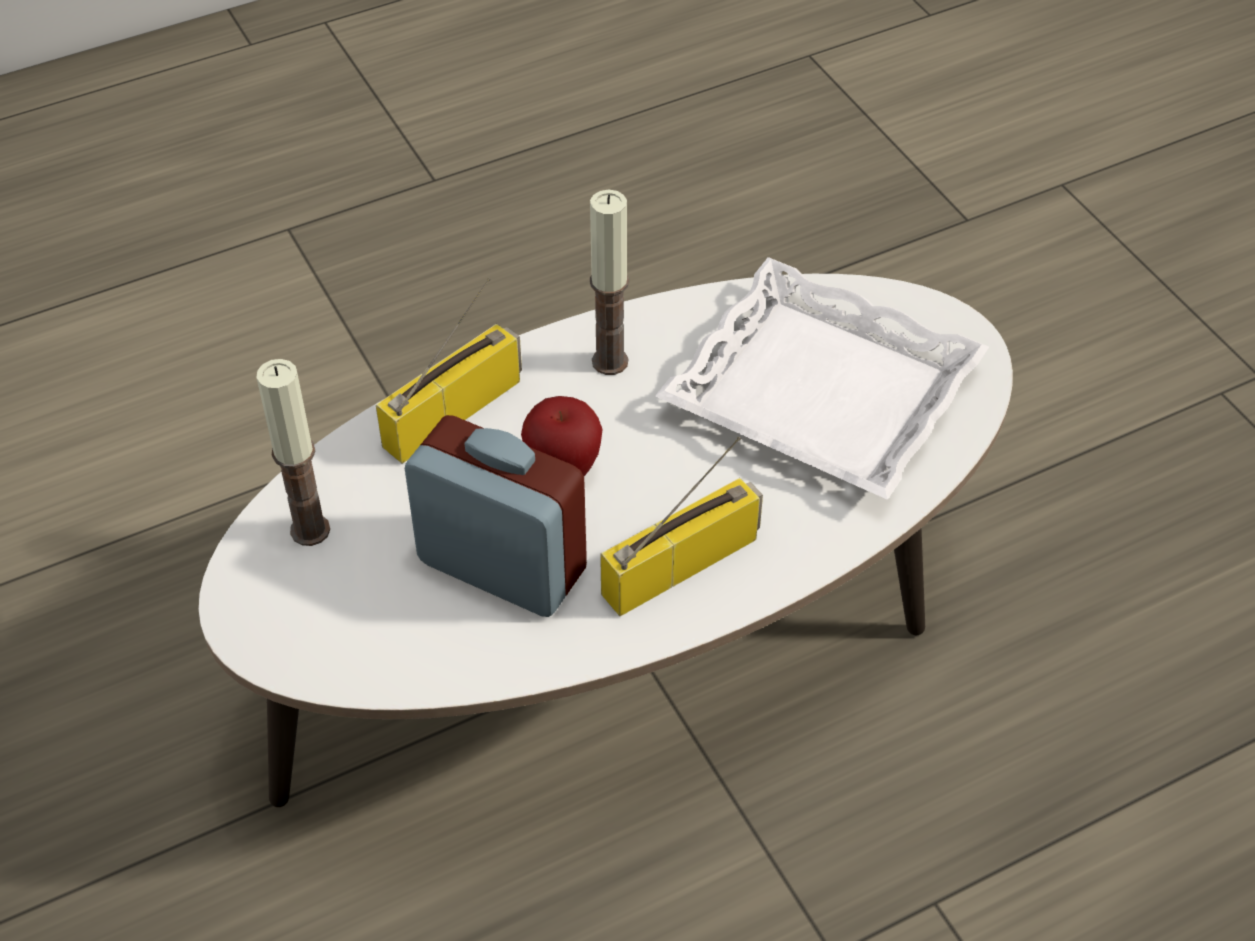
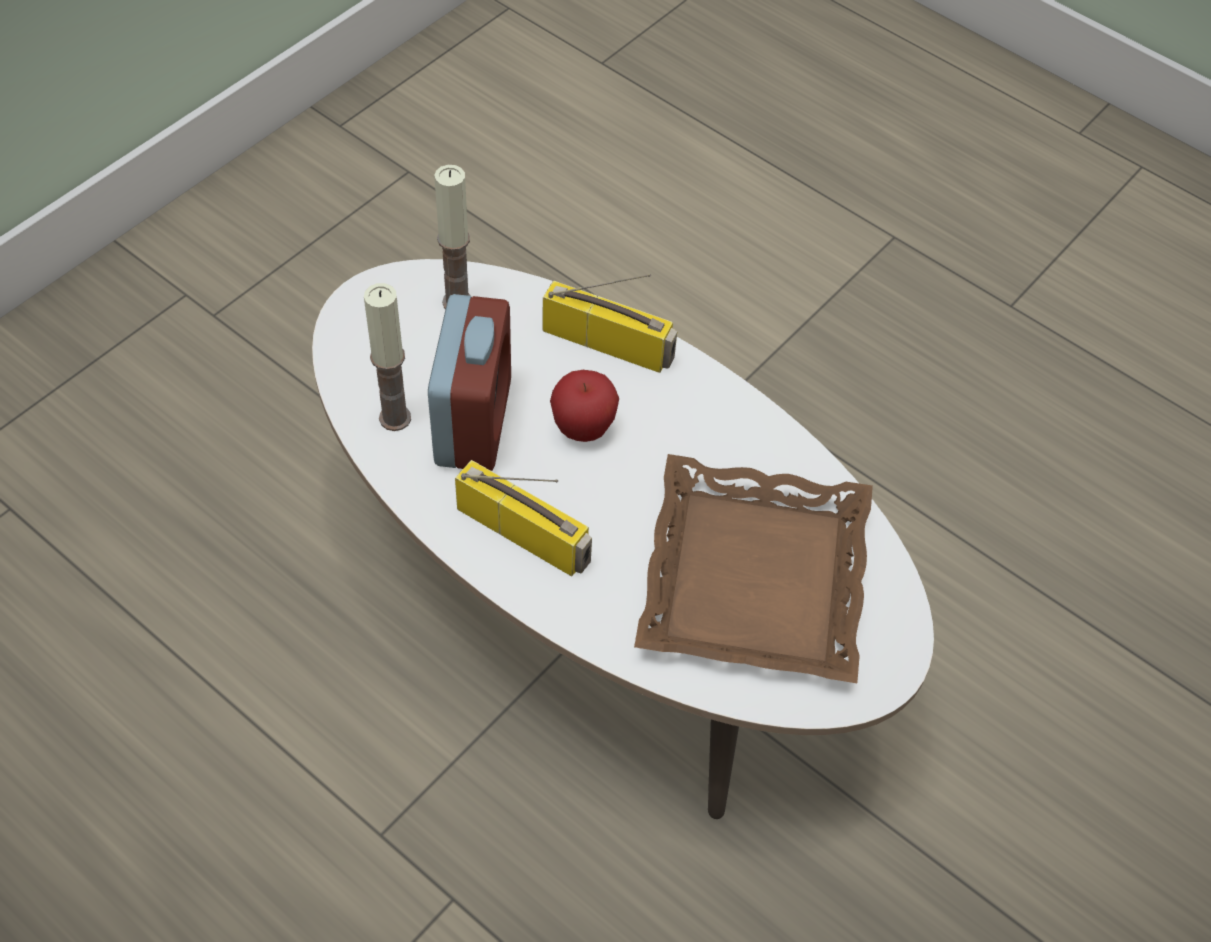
camera: 65 degrees right, 5 degrees up
(609, 361) = (712, 423): candle -> candle (395, 418)
(823, 393) = (756, 580): white tray -> brown tray

